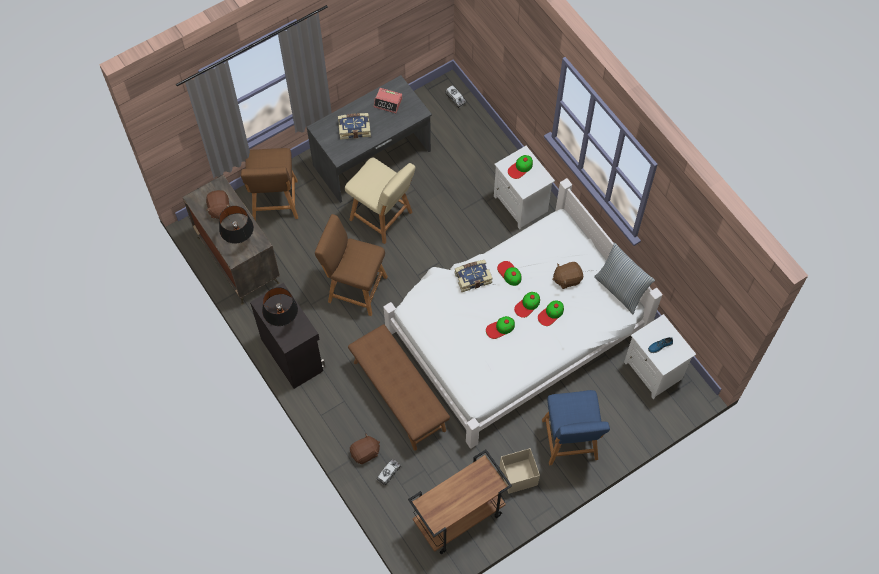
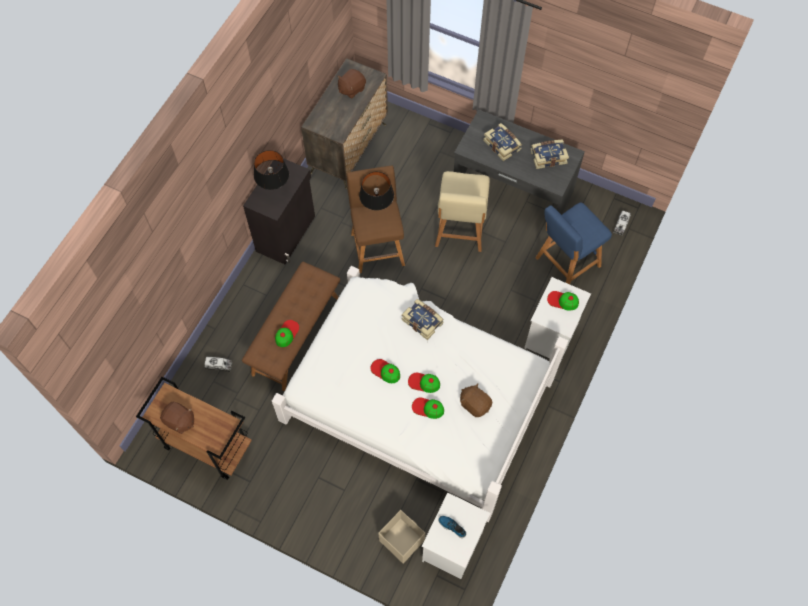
camera: 60 degrees right, 0 degrees up
(239, 239) = (333, 117): black table lamp -> black table lamp (377, 207)
(275, 203) = (418, 145): brown stool -> none
(365, 453) = (227, 337): brown plush toy -> brown plush toy (180, 421)
(388, 102) = (548, 156): alarm clock -> book
(509, 273) = (447, 350): cap -> cap (286, 333)
(517, 476) = (273, 475): beige storage box -> beige storage box (401, 540)
(570, 442) = (332, 505): blue stool -> blue stool (565, 264)
(620, 290) = (494, 459): pillow -> none

